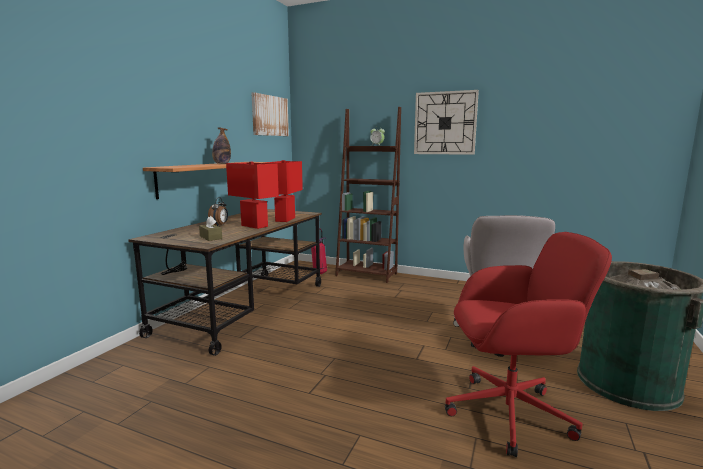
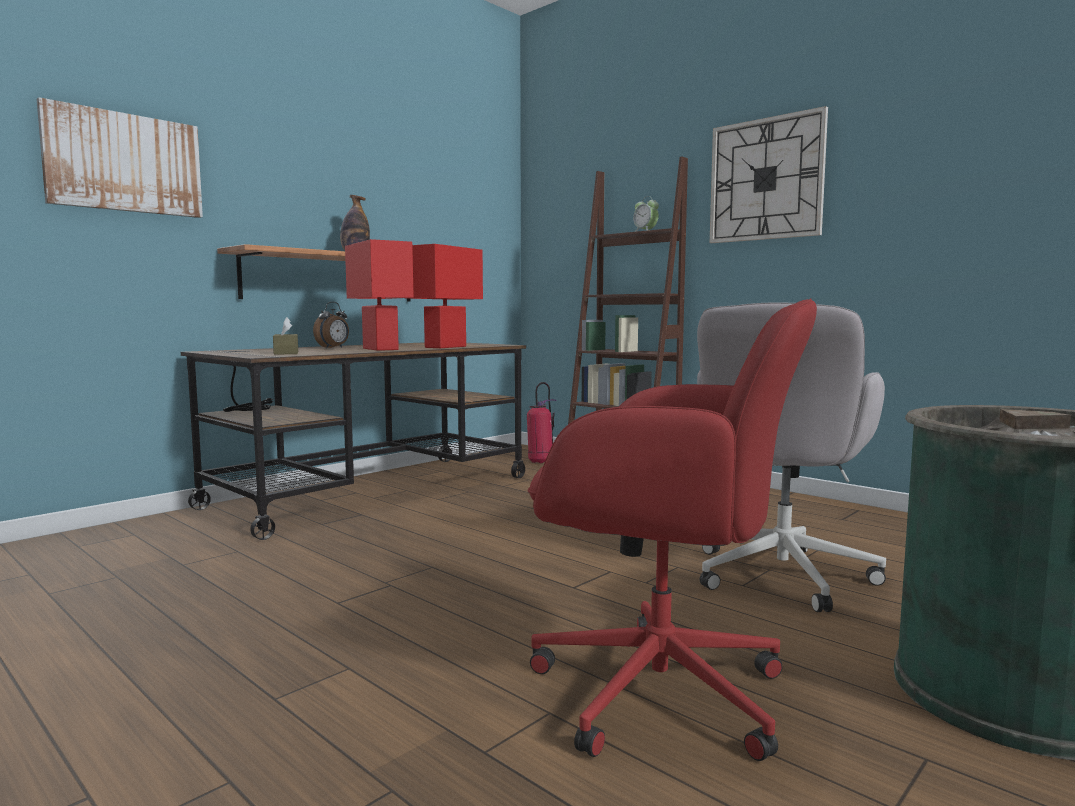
camera: 20 degrees right, 5 degrees down
(270, 115) = (473, 191): picture -> picture (124, 163)

